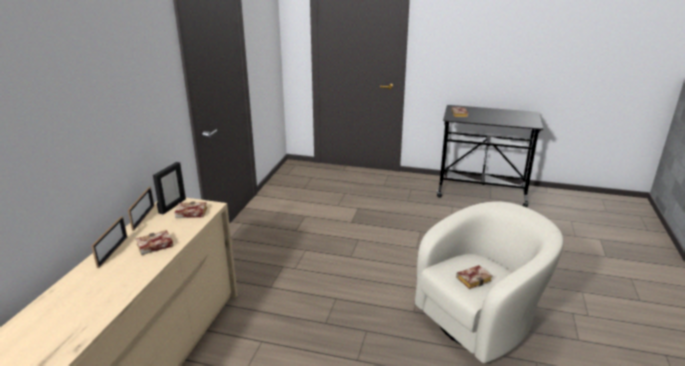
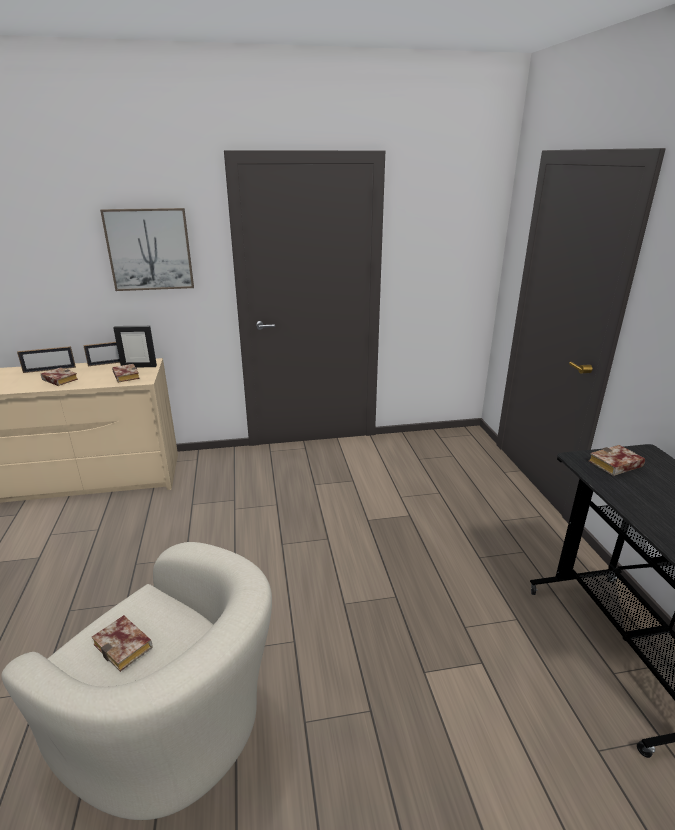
camera: 65 degrees right, 0 degrees up
(142, 92) = (149, 249): none -> picture

